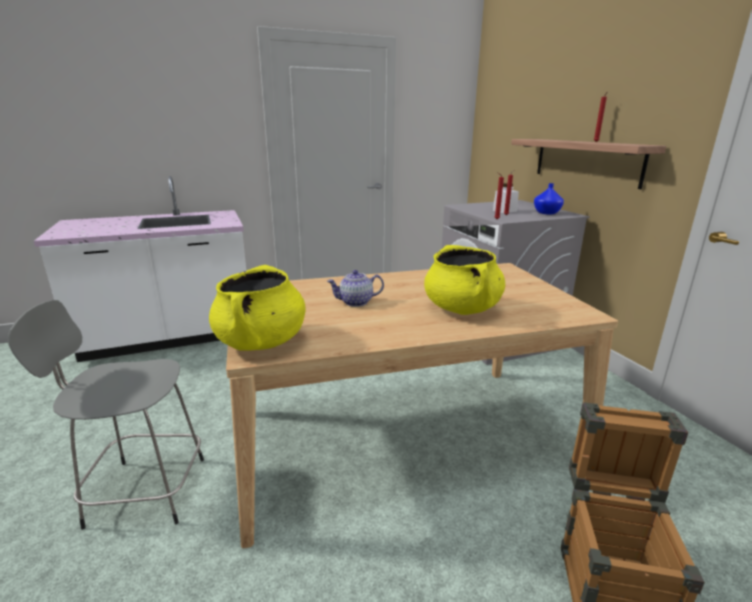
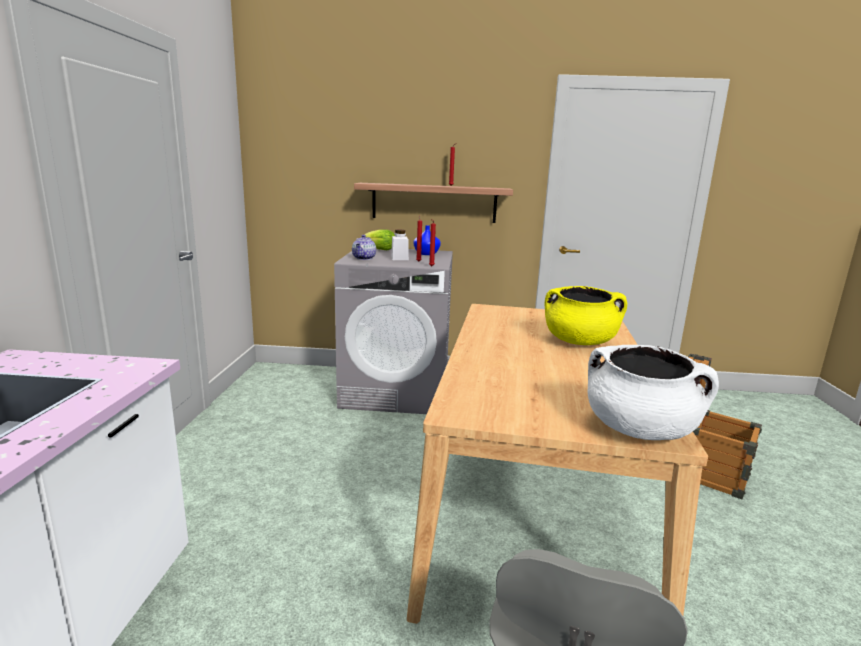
camera: 65 degrees left, 5 degrees down
(261, 342) = (640, 430): yellow cooking pot -> white cooking pot
(355, 302) = (541, 371): teapot -> teapot (364, 258)
(524, 204) = (380, 250): none -> lettuce

